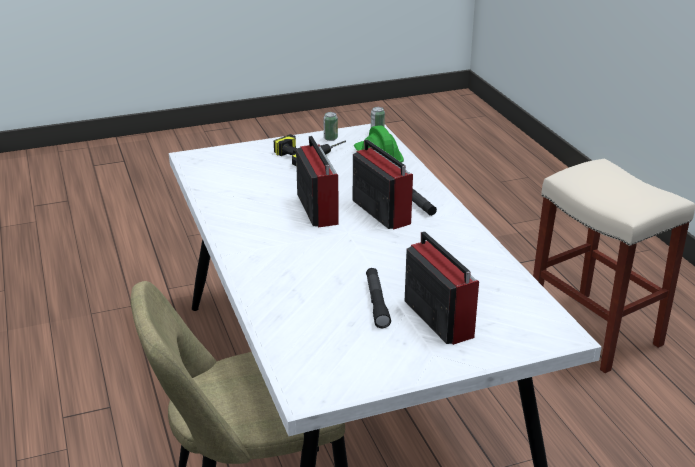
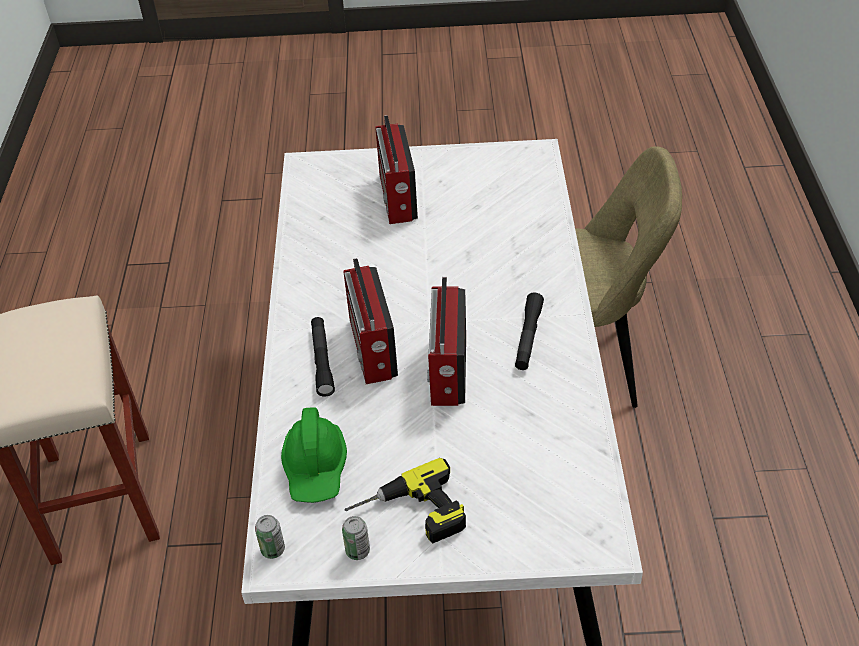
camera: 160 degrees left, 15 degrees up
(376, 302) = (443, 223): black flashlight -> black flashlight (528, 337)

